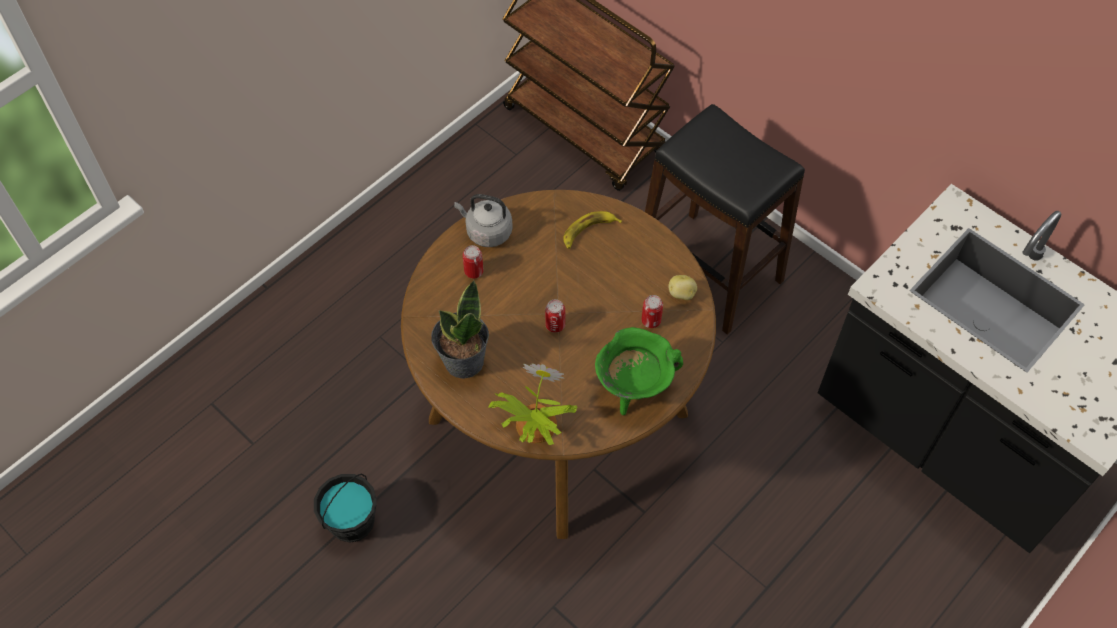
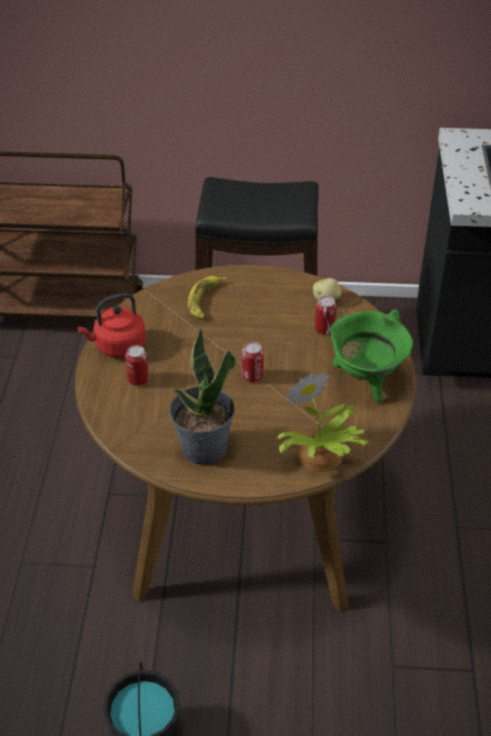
camera: 40 degrees left, 15 degrees down
(486, 232) = (117, 346): grey kettle -> red kettle

